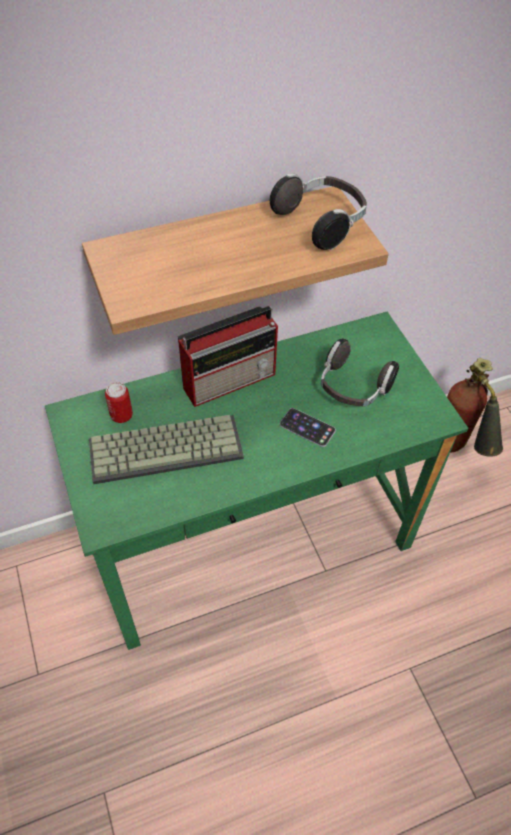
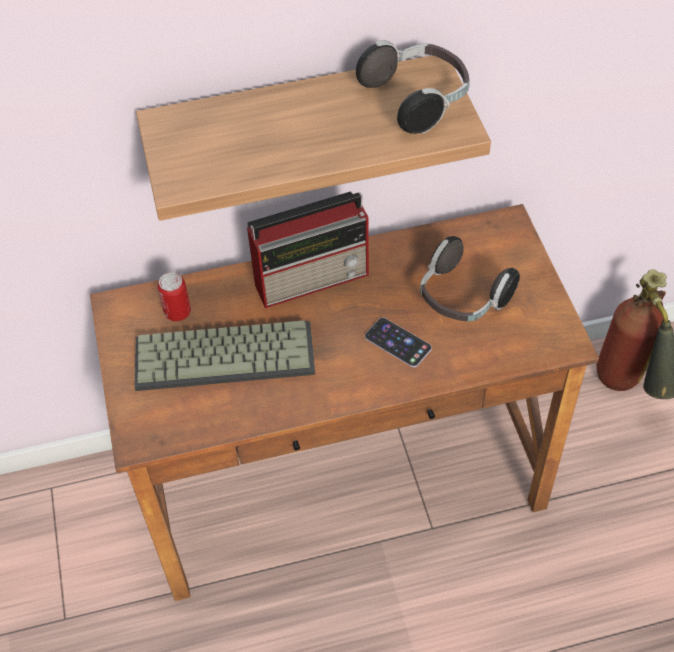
camera: 10 degrees right, 0 degrees up
(252, 538) = (343, 480): green desk -> brown desk

